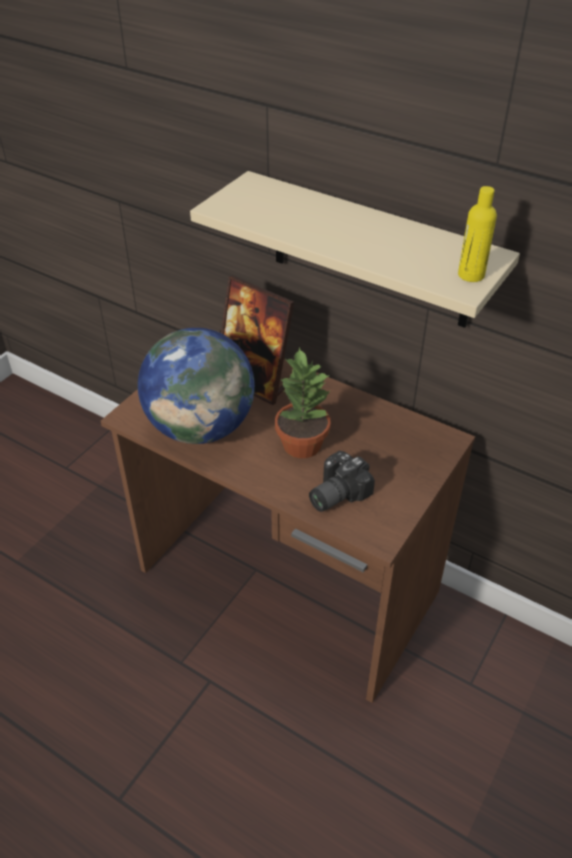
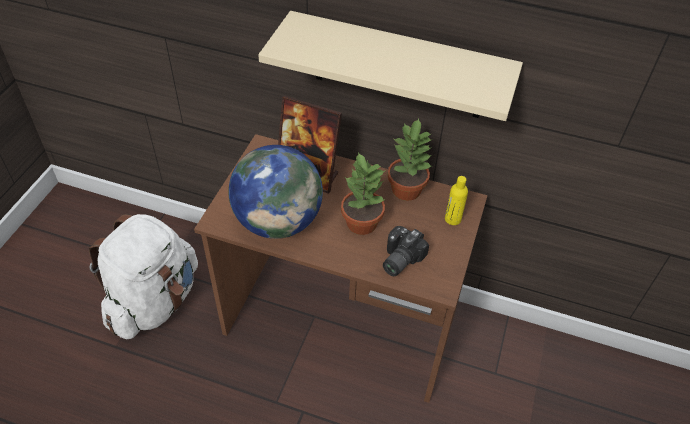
camera: 15 degrees left, 5 degrees up
(75, 519) = (154, 301): none -> white backpack
(372, 415) = (407, 190): none -> potted plant
(471, 275) = (495, 86): yellow bottle -> yellow bottle (452, 219)

